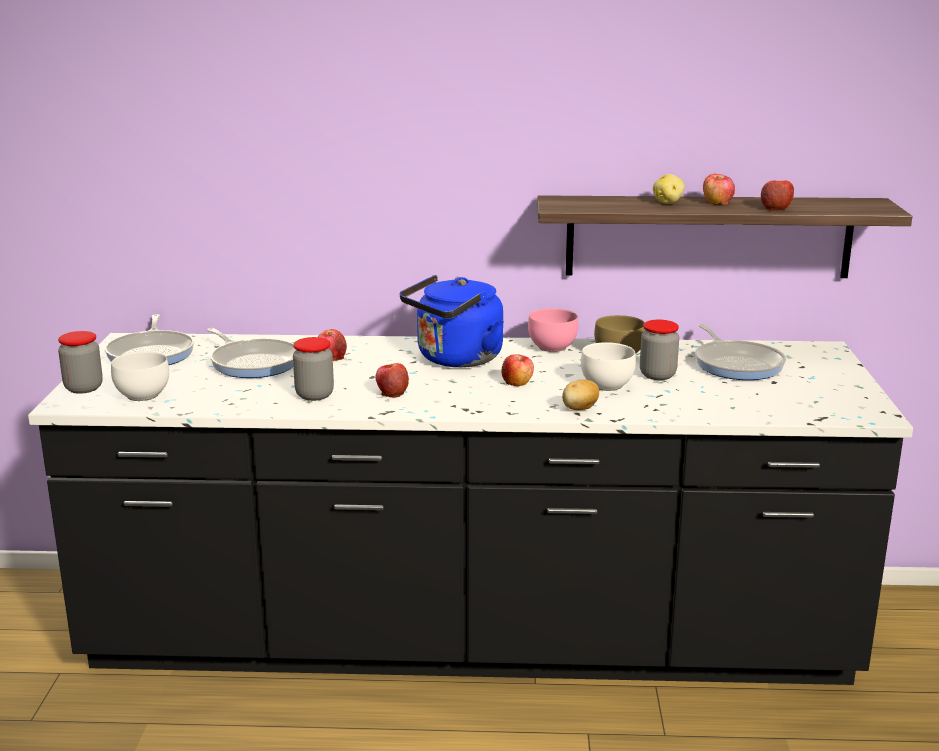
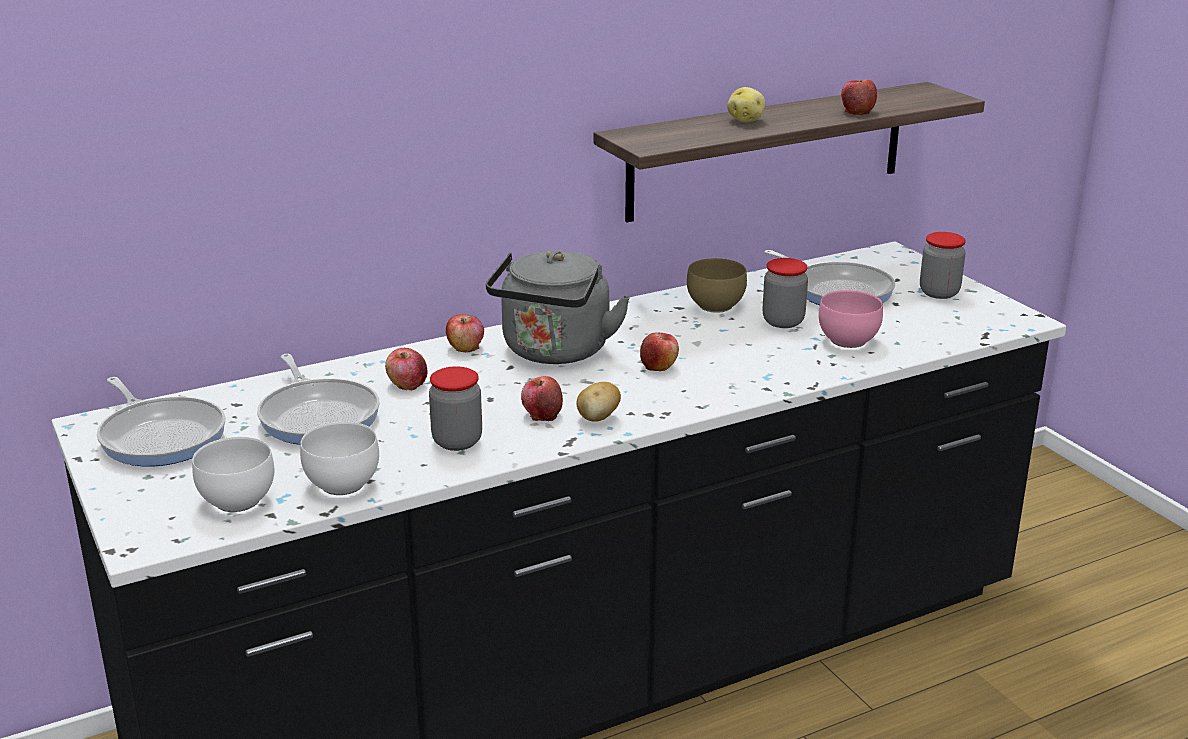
camera: 30 degrees left, 5 degrees up
(83, 388) = (137, 512): jar -> jar (939, 293)
(253, 362) = (318, 416): frying pan -> frying pan turned 45 degrees clockwise
(456, 359) = (554, 352): blue kettle -> grey kettle
(552, 348) = (638, 313): pink bowl -> pink bowl (850, 341)
(579, 409) = (763, 383): potato -> potato (598, 418)
(608, 385) = (752, 346): white bowl -> white bowl (343, 483)
(717, 202) = (792, 112): apple -> apple (465, 348)

